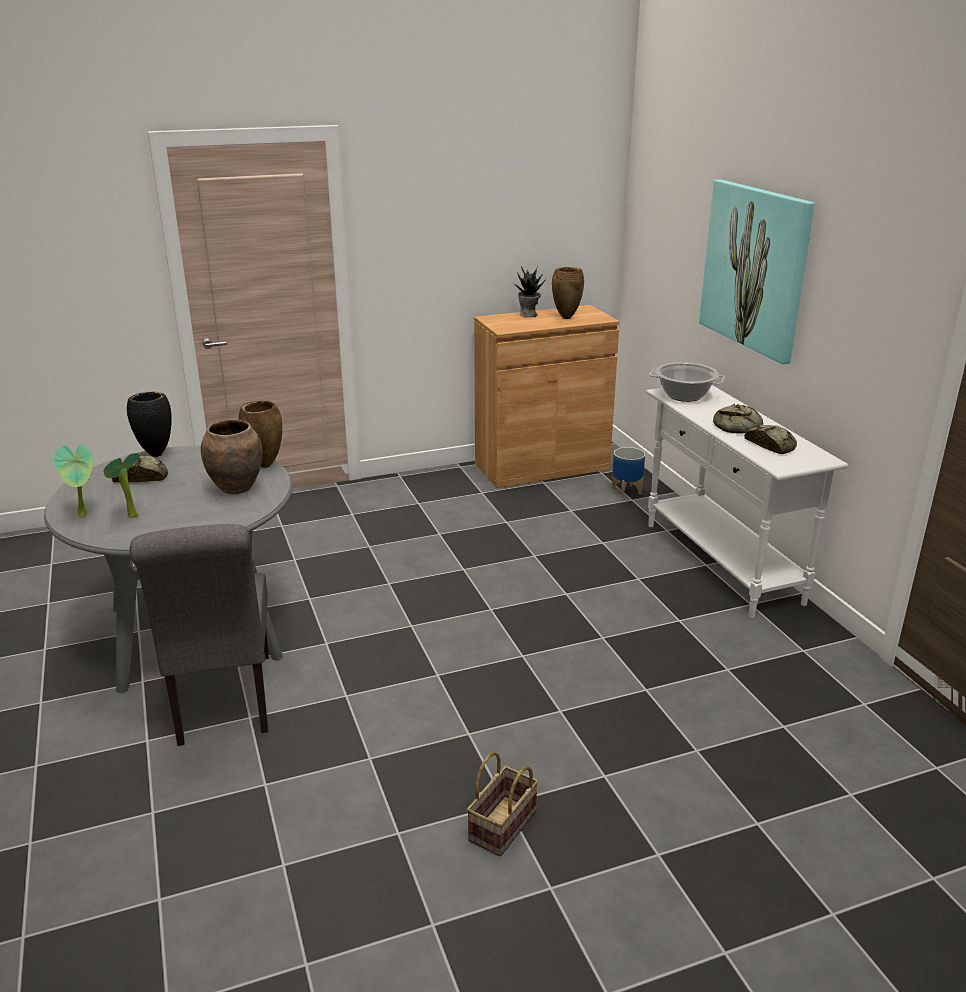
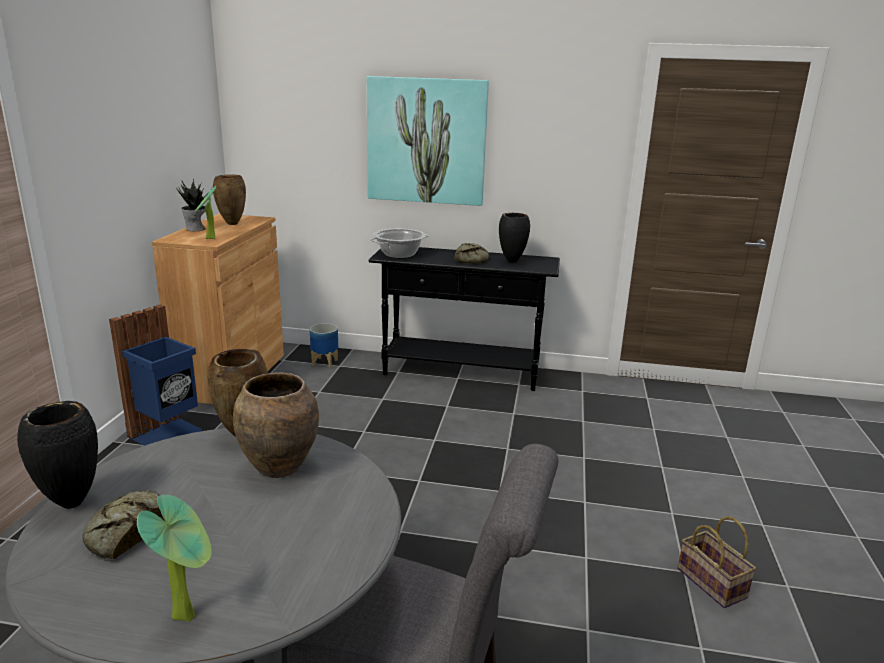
camera: 60 degrees left, 5 degrees down
(130, 516) = (250, 567): potted plant -> potted plant (209, 239)
(428, 484) = (168, 434): none -> blue trash can
(721, 563) = (461, 373): white console table -> black console table
(771, 445) = (511, 261): bread -> black vase

